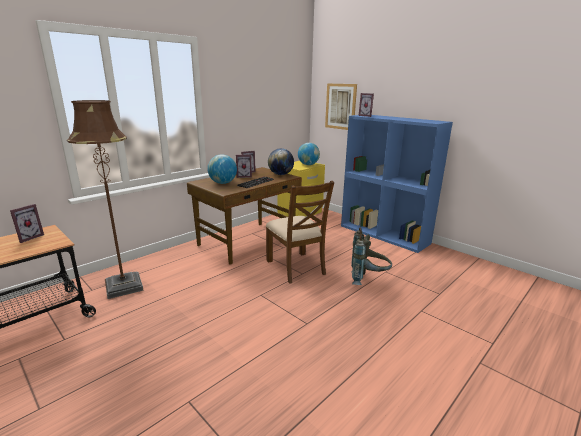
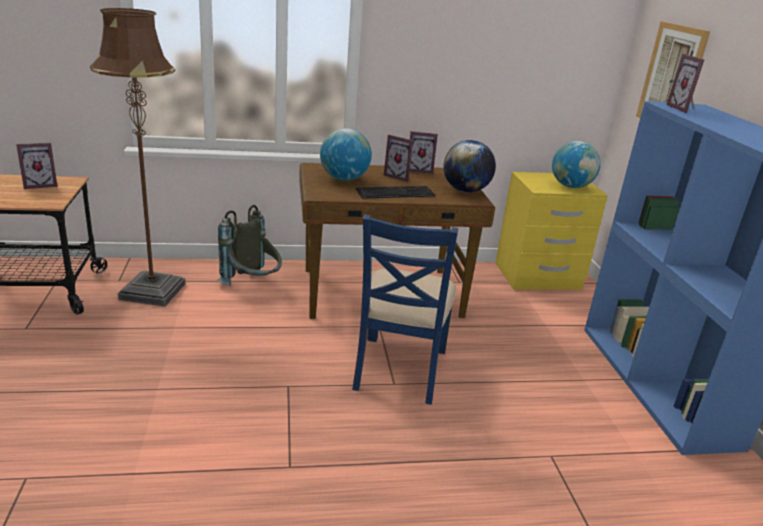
camera: 35 degrees right, 5 degrees up
(296, 267) = (399, 369): brown chair -> blue chair
(368, 279) = (494, 452): grey backpack -> grey backpack (253, 286)

